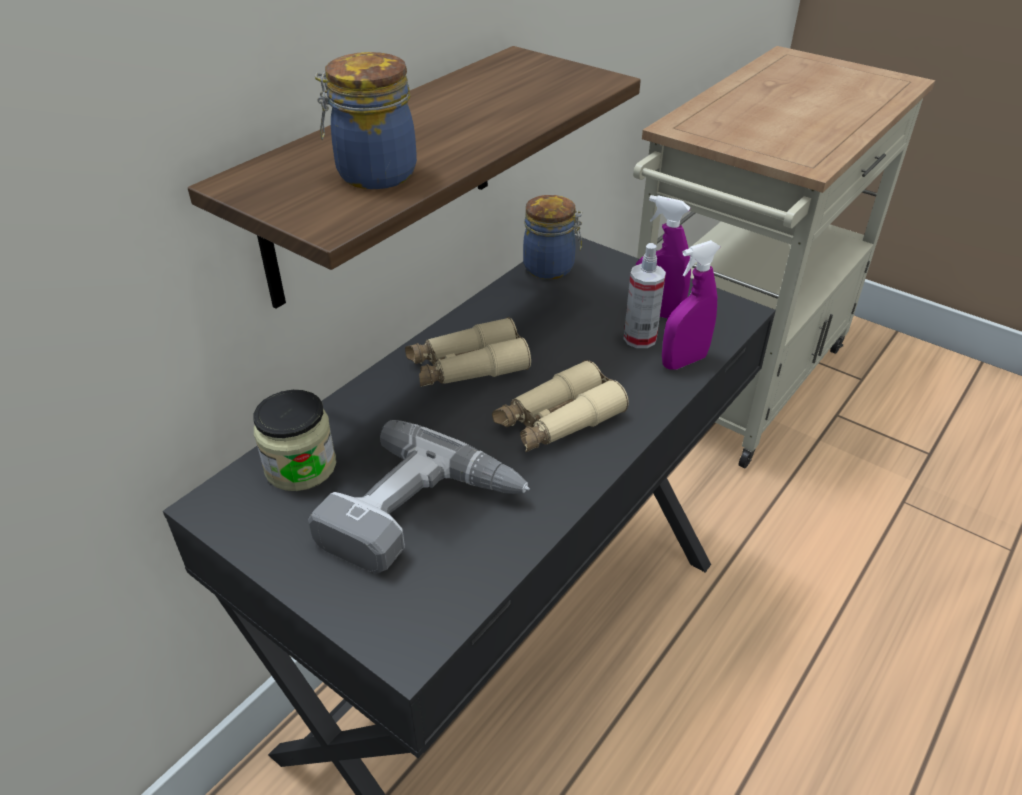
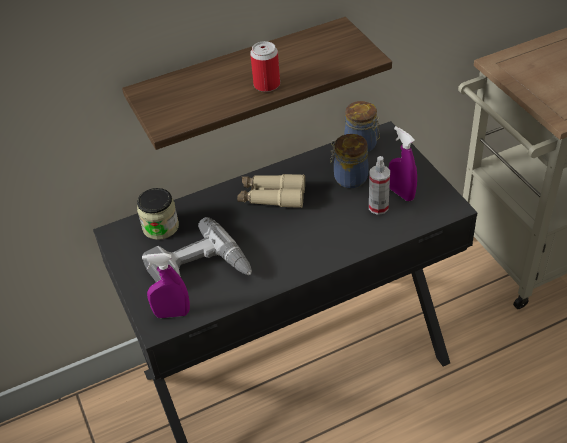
camera: 30 degrees right, 5 degrees up
(373, 174) = (202, 100): jar -> jar (349, 178)
(472, 135) = (267, 85): none -> can
(558, 421) = (297, 242): beige binoculars -> none
(683, 361) = (392, 229): purple spray bottle -> purple spray bottle (172, 313)

